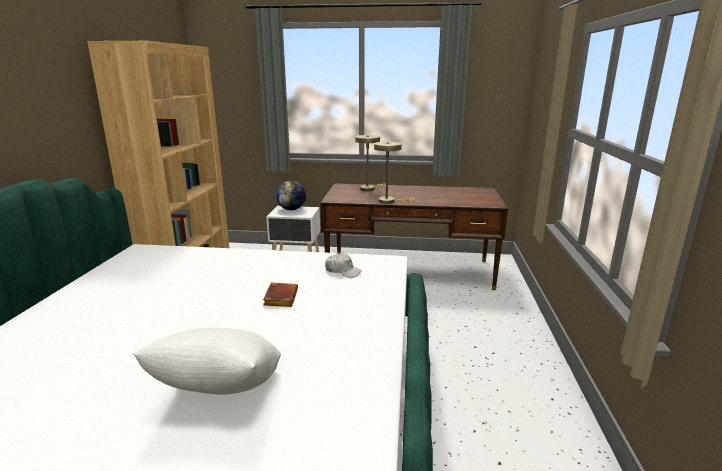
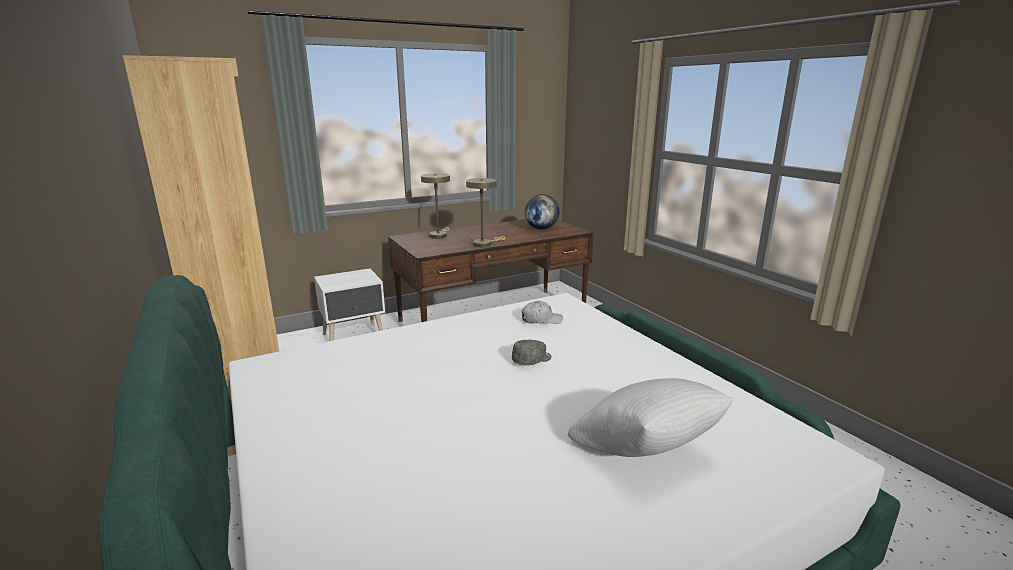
camera: 35 degrees left, 0 degrees up
(280, 298) = (532, 360): brown book -> grey cap
(291, 209) = (341, 277): globe -> globe (541, 228)

